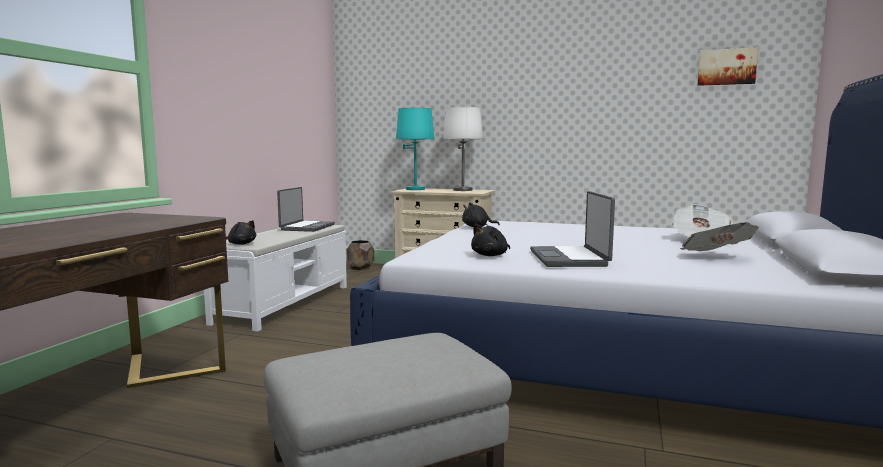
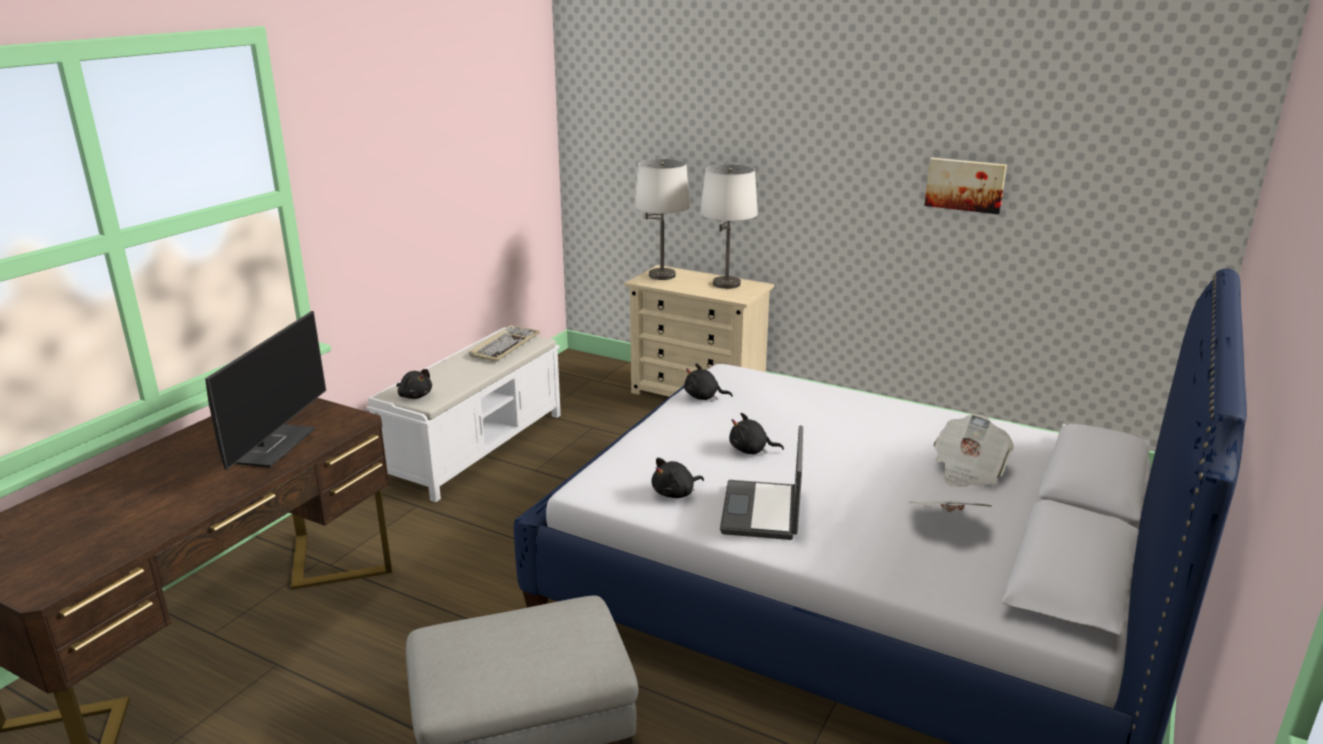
camera: 10 degrees right, 15 degrees up
(122, 226) = (271, 445): none -> monitor
(306, 227) = (504, 346): laptop -> keyboard
(360, 268) = (590, 369): brown planter -> none
(415, 189) = (662, 275): turquoise table lamp -> white table lamp
(533, 241) = (751, 450): none -> black plush toy
(726, 67) = (1123, 148): picture -> picture (965, 185)

